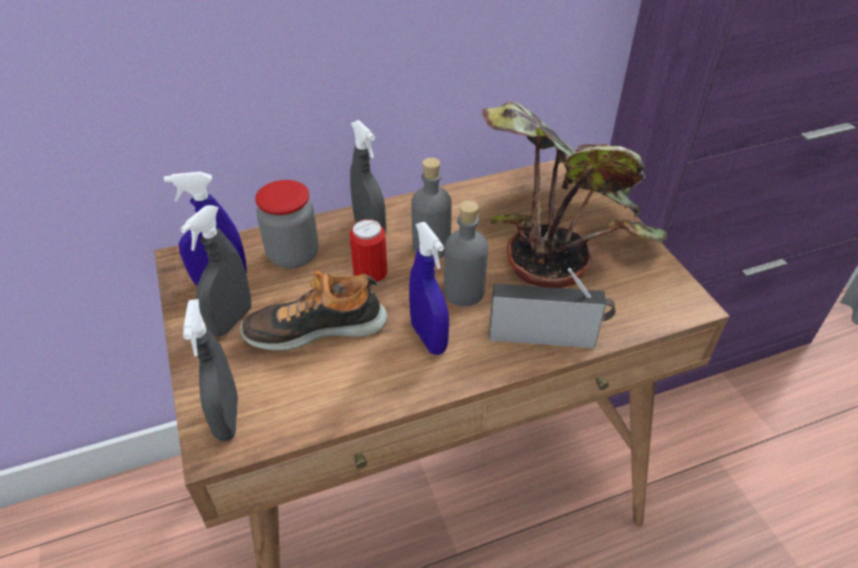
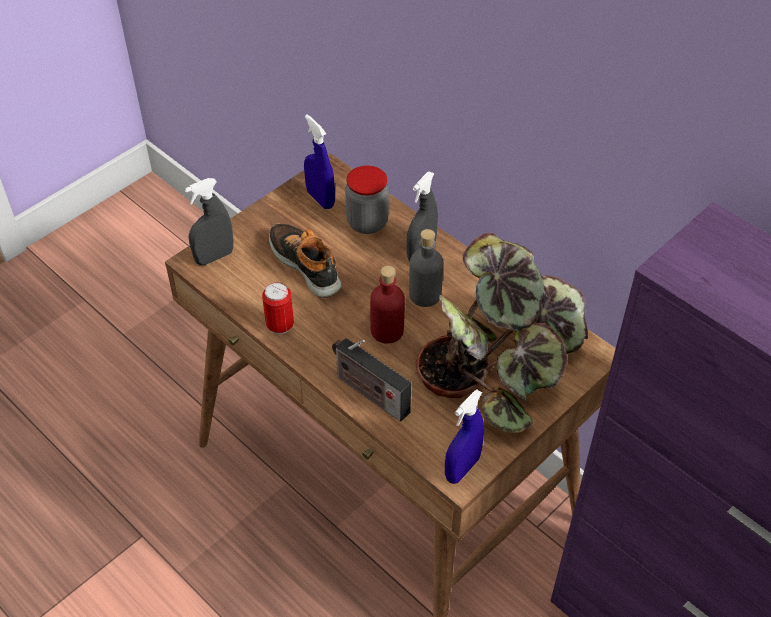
camera: 65 degrees right, 5 degrees up
(232, 320) = (289, 221): grey spray bottle -> none
(370, 276) = (371, 273): can -> can (280, 325)
(428, 338) = (330, 326): blue spray bottle -> blue spray bottle (462, 468)
(464, 292) = (387, 330): grey bottle -> red bottle
(547, 336) = (369, 393): radio -> radio turned 150 degrees clockwise

